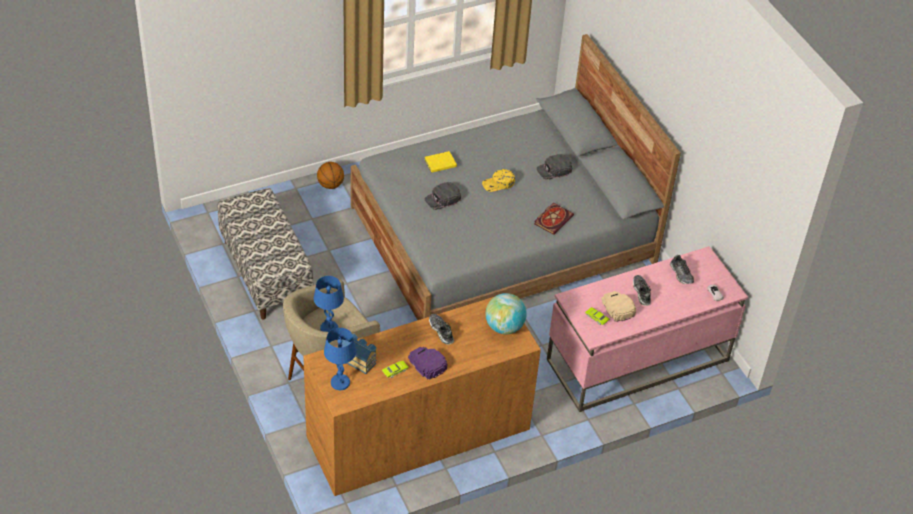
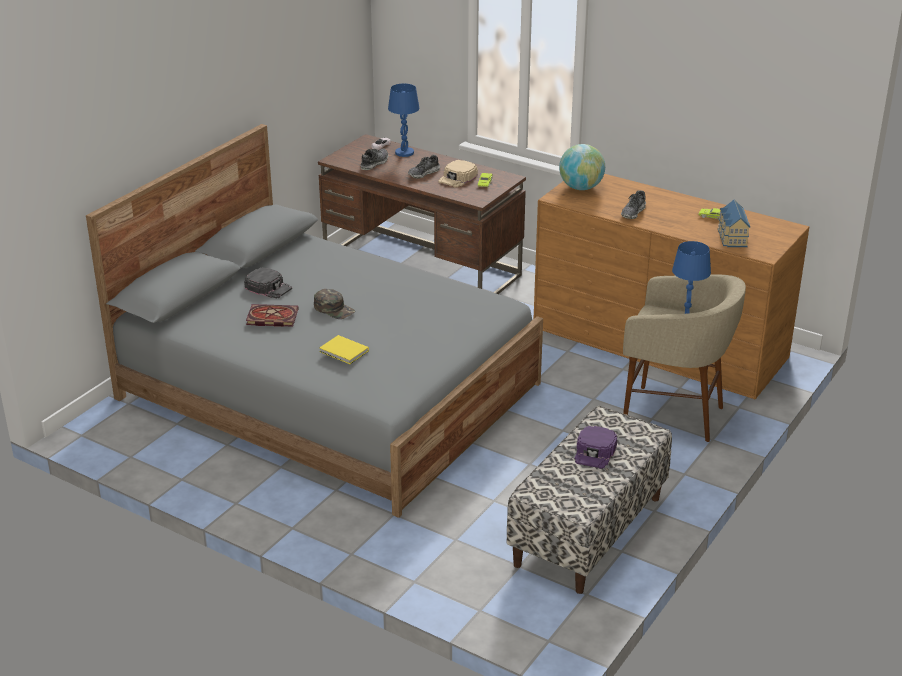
camera: 120 degrees left, 15 degrees down
(330, 185) = (375, 553): basketball -> none
(340, 382) = (770, 236): blue table lamp -> blue table lamp (404, 153)
(427, 363) = (680, 206): purple cap -> purple cap (595, 452)
(442, 199) = (402, 333): black cap -> none
(498, 183) = (334, 309): yellow cap -> green cap
(553, 219) = (352, 265): book -> book (271, 318)
(637, 360) = (422, 267): pink desk -> brown desk

